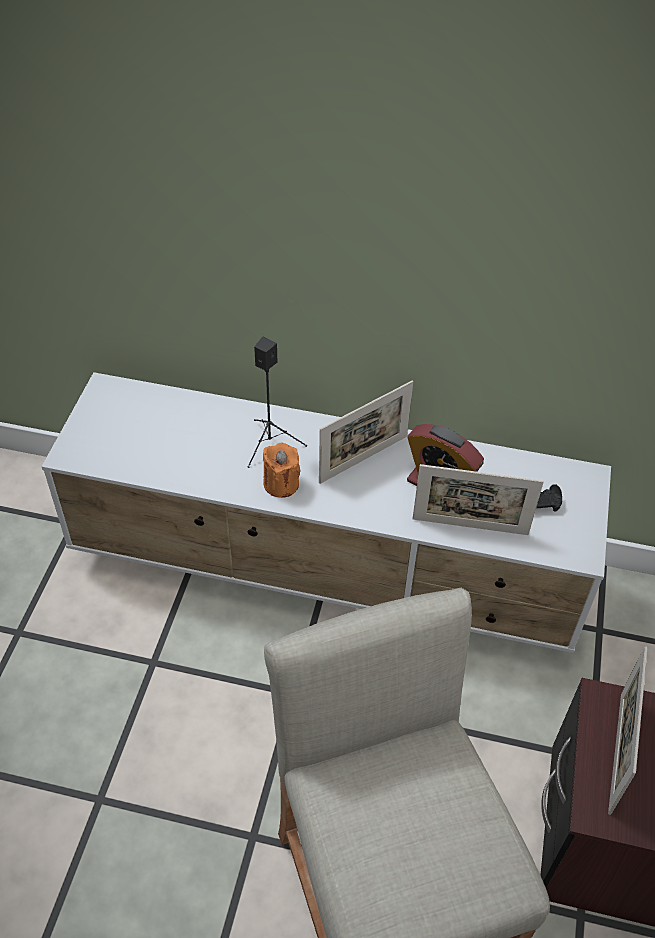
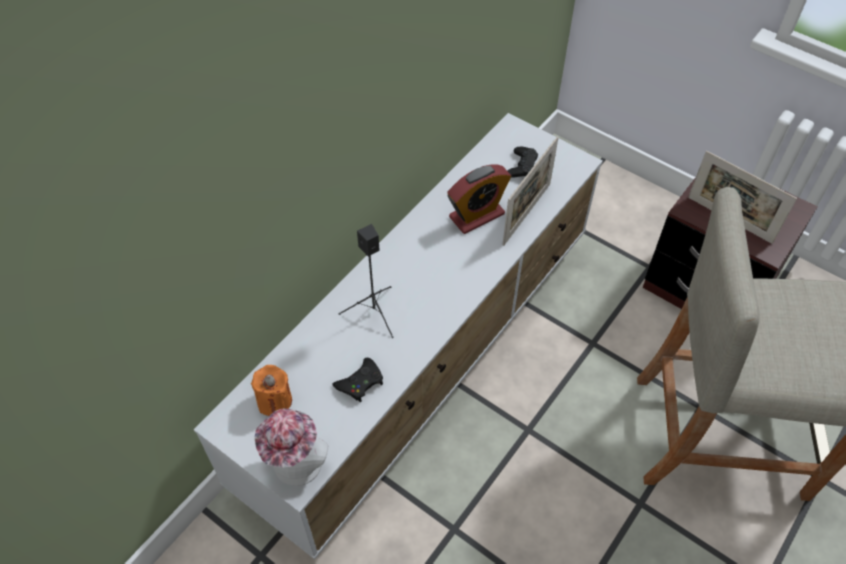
camera: 65 degrees left, 5 degrees up
(80, 449) = (296, 470): none -> hat
(186, 461) = (360, 382): none -> black game controller
(281, 484) = (424, 319): orange candle -> orange candle (274, 401)
(363, 459) = (426, 253): picture frame -> none

